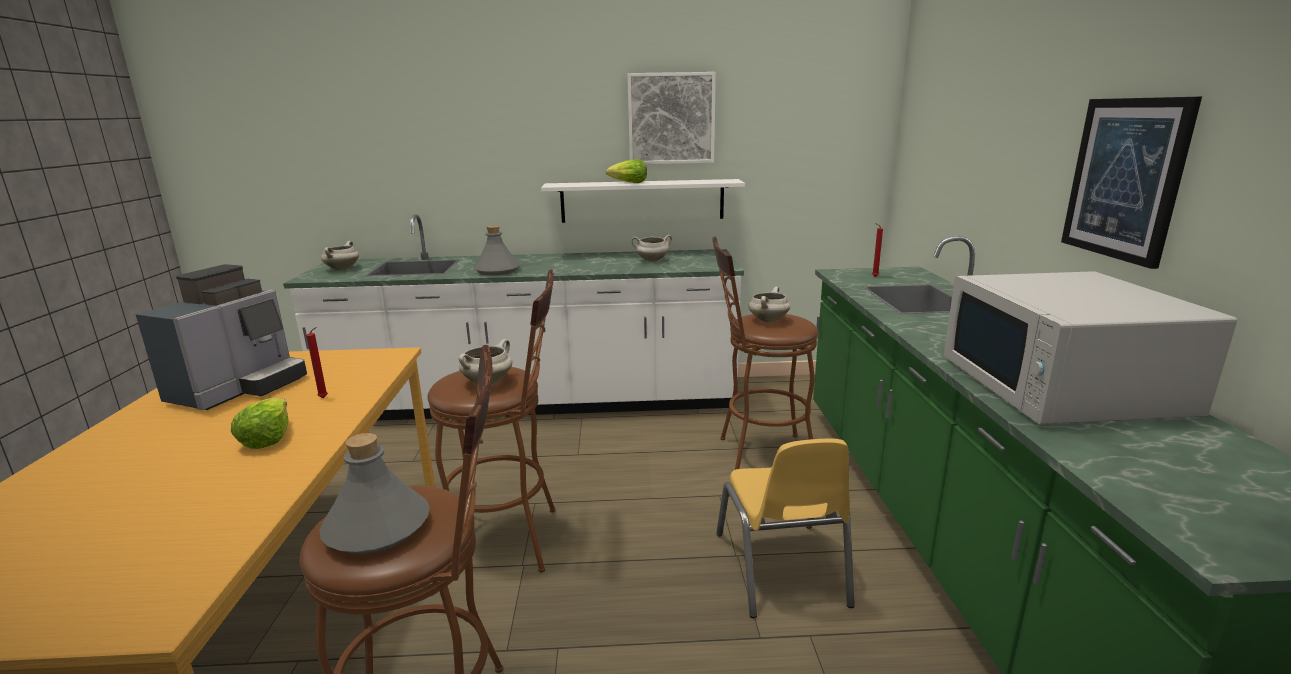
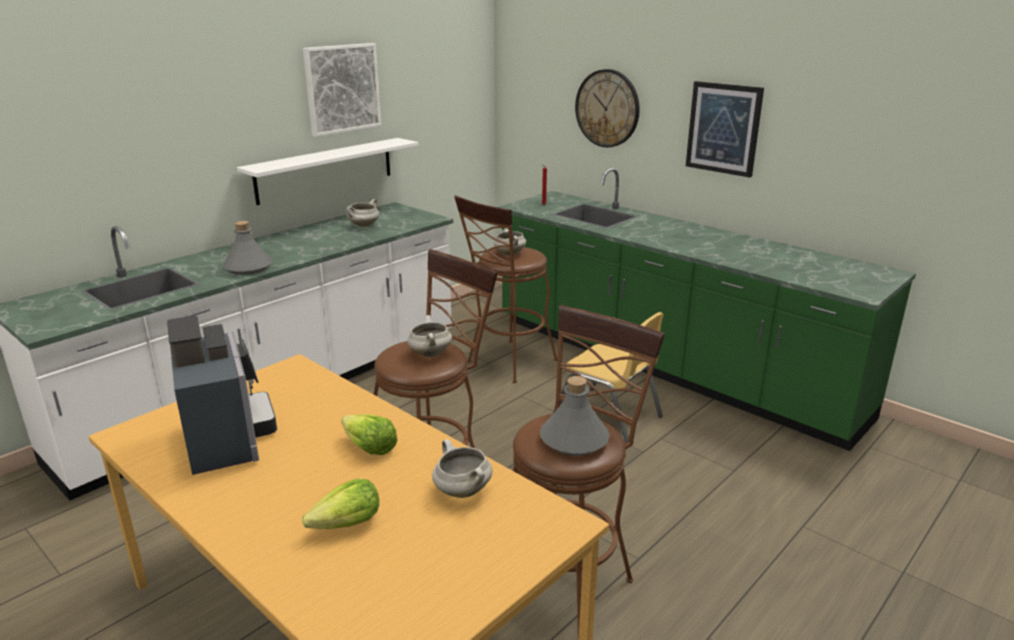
camera: 45 degrees left, 5 degrees up
(324, 398) = (331, 412): red candle -> none
(342, 269) = (52, 311): white cooking pot -> white cooking pot (461, 491)
(628, 183) = (324, 156): lettuce -> lettuce (347, 524)
(987, 154) = (607, 108): none -> wall clock
(1060, 387) = (738, 249): white microwave -> none

